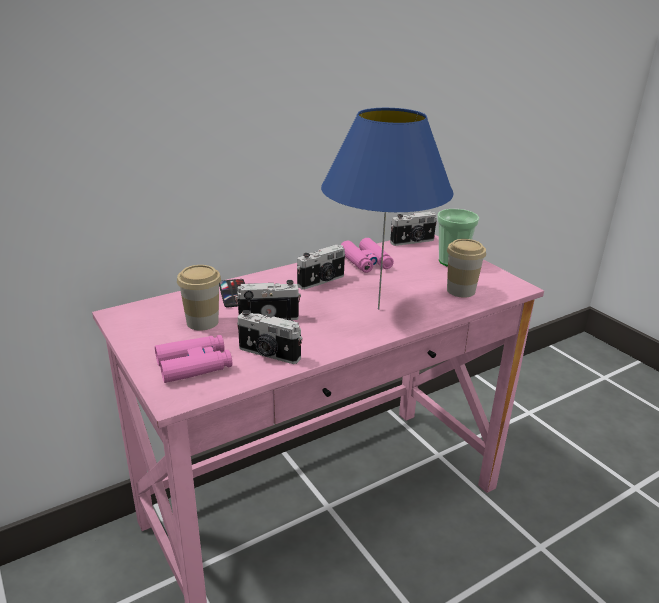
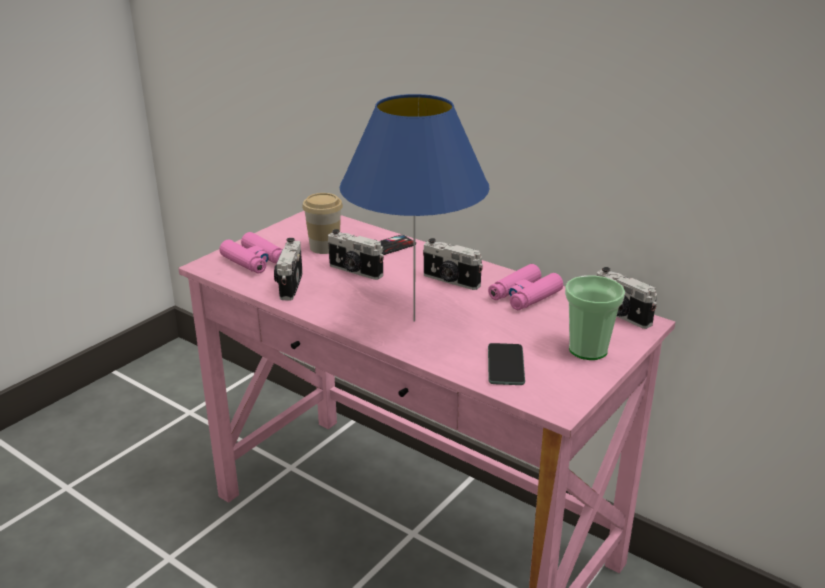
camera: 70 degrees right, 0 degrees up
(268, 316) = (355, 271): camera -> camera turned 150 degrees clockwise
(460, 290) = (505, 365): cup -> phone

